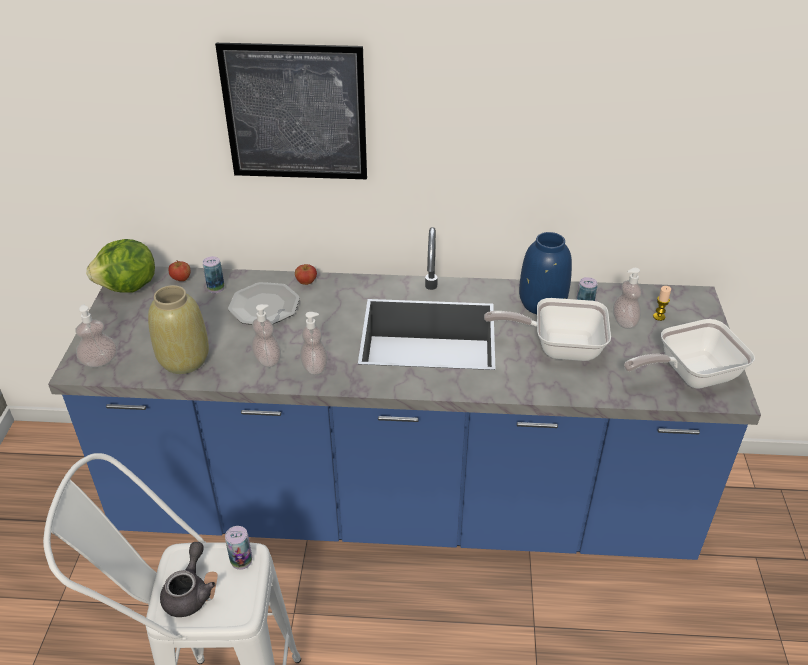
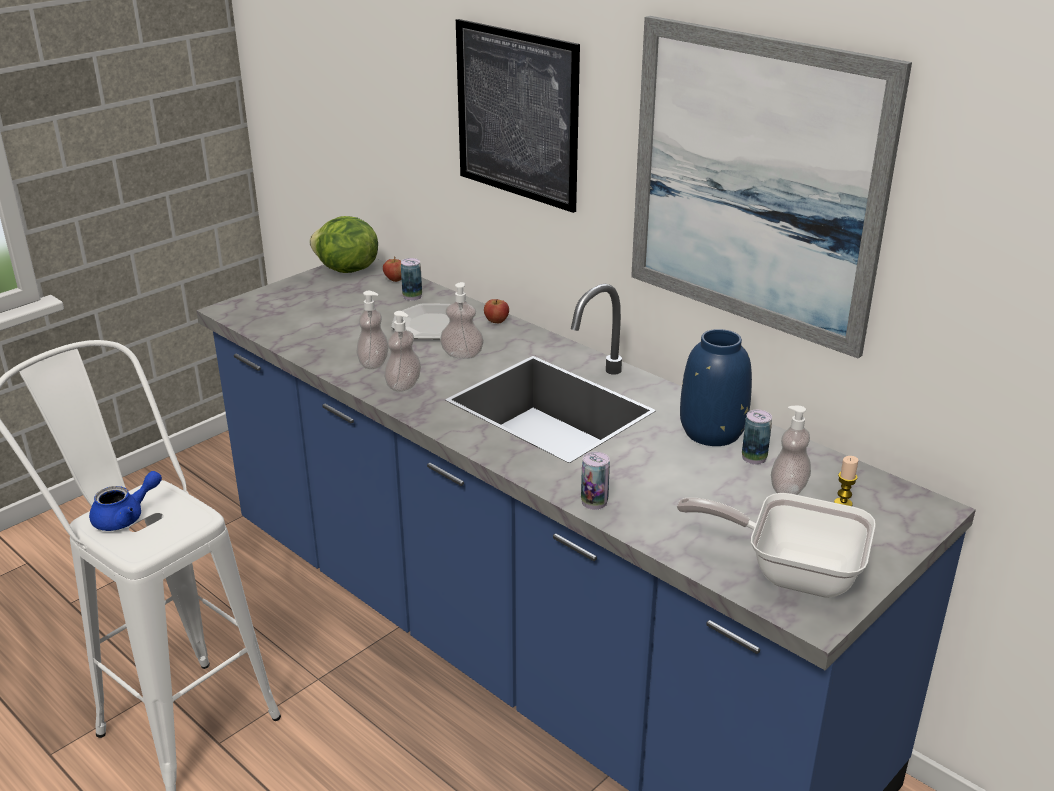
camera: 40 degrees right, 10 degrees down
(100, 361) = (250, 310): soap dispenser -> soap dispenser (462, 355)
(185, 360) = (311, 335): beige vase -> none
(189, 592) = (126, 517): grey teapot -> blue teapot
(241, 560) = (189, 518): can -> can (594, 502)
(539, 123) = (754, 183): none -> picture
(558, 347) = (669, 476): frying pan -> none

